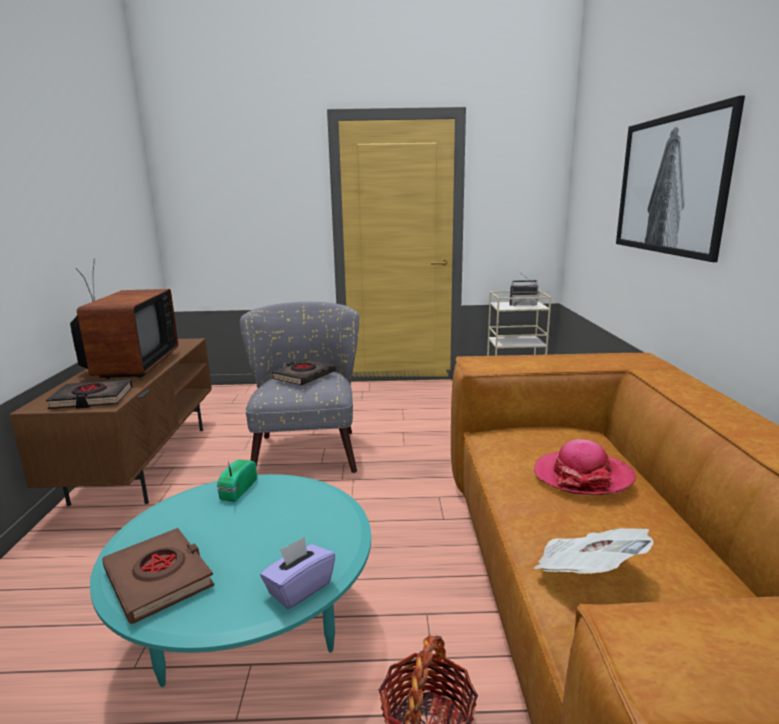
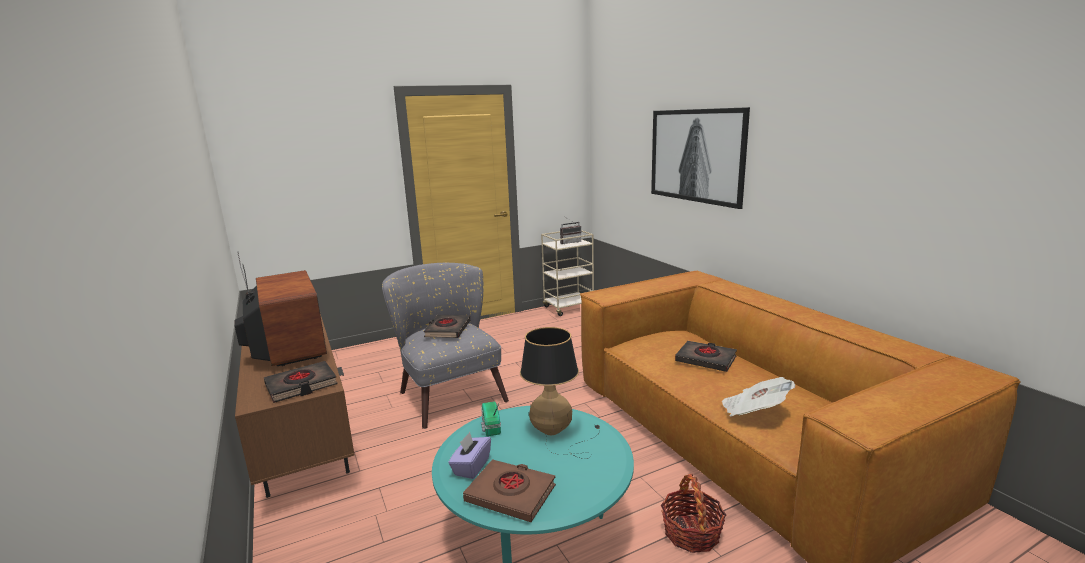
camera: 25 degrees left, 0 degrees up
(293, 520) = (556, 434): none -> table lamp
(299, 588) = (609, 469): purple tissue box -> purple tissue box (471, 467)
(583, 476) = (706, 360): hat -> black book

